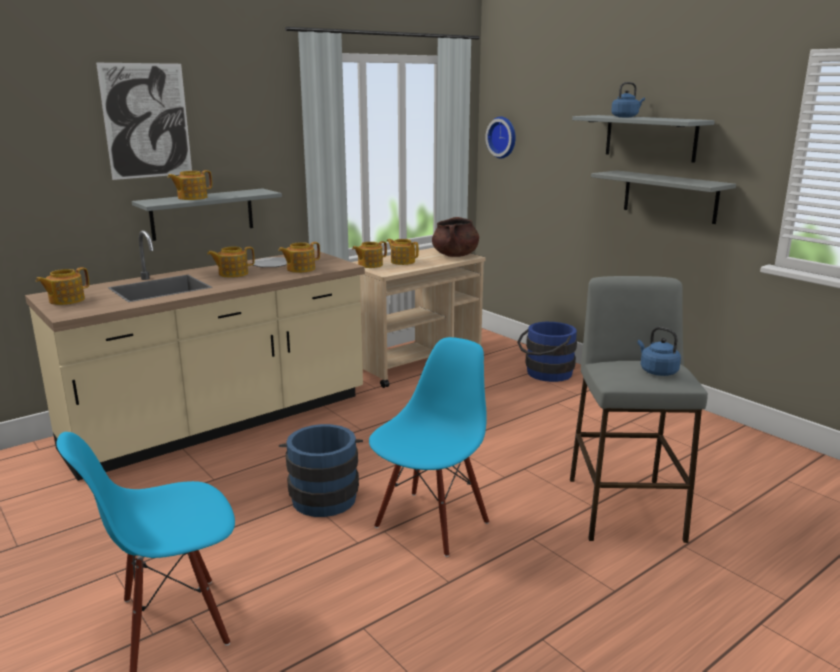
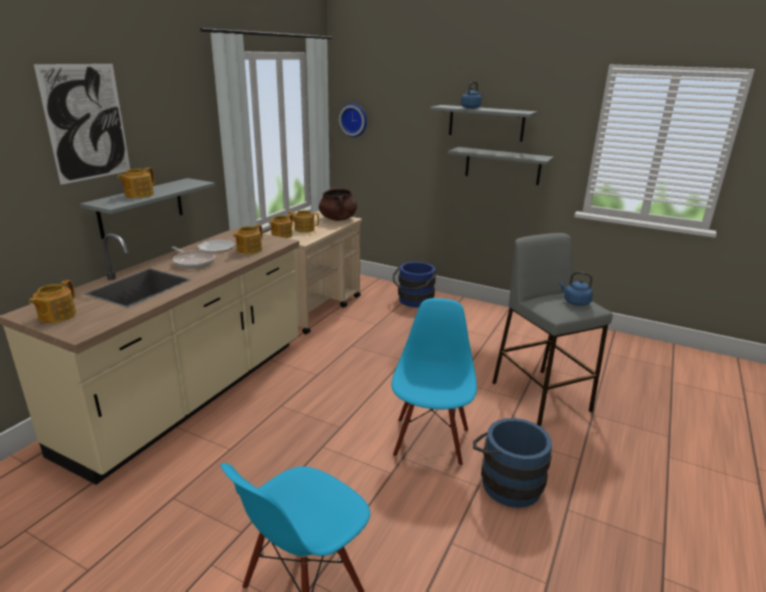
camera: 25 degrees left, 5 degrees up
(232, 274) = (193, 262): teapot -> frying pan
(323, 495) = (333, 439): blue bucket -> blue bucket (506, 481)

